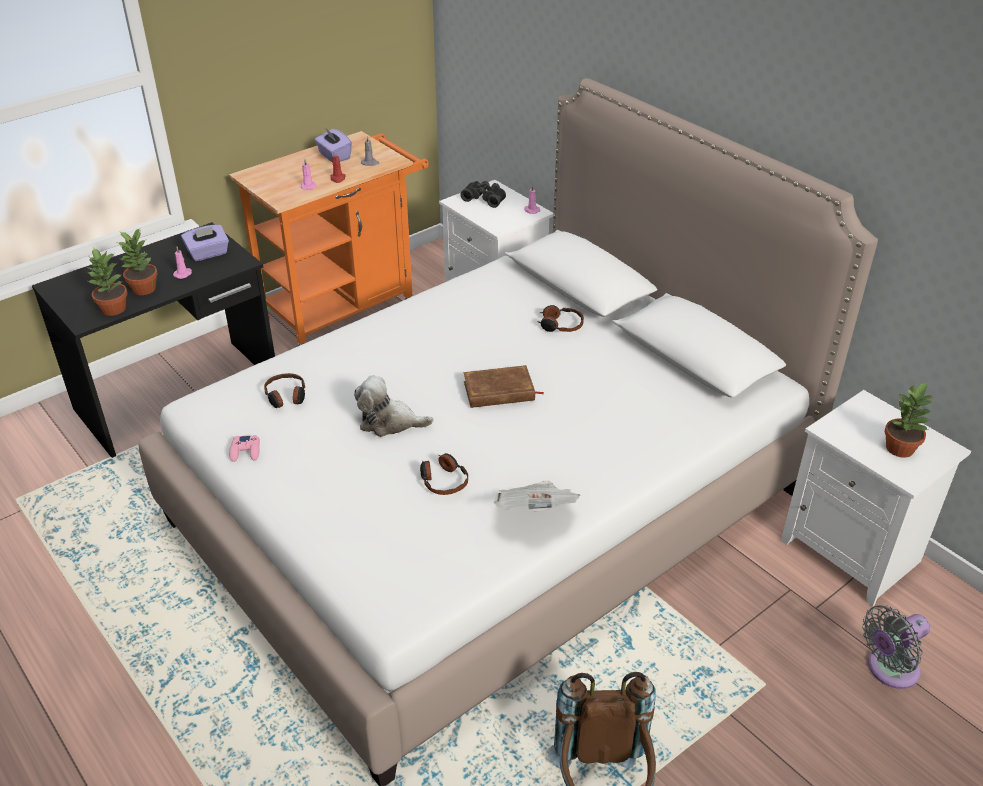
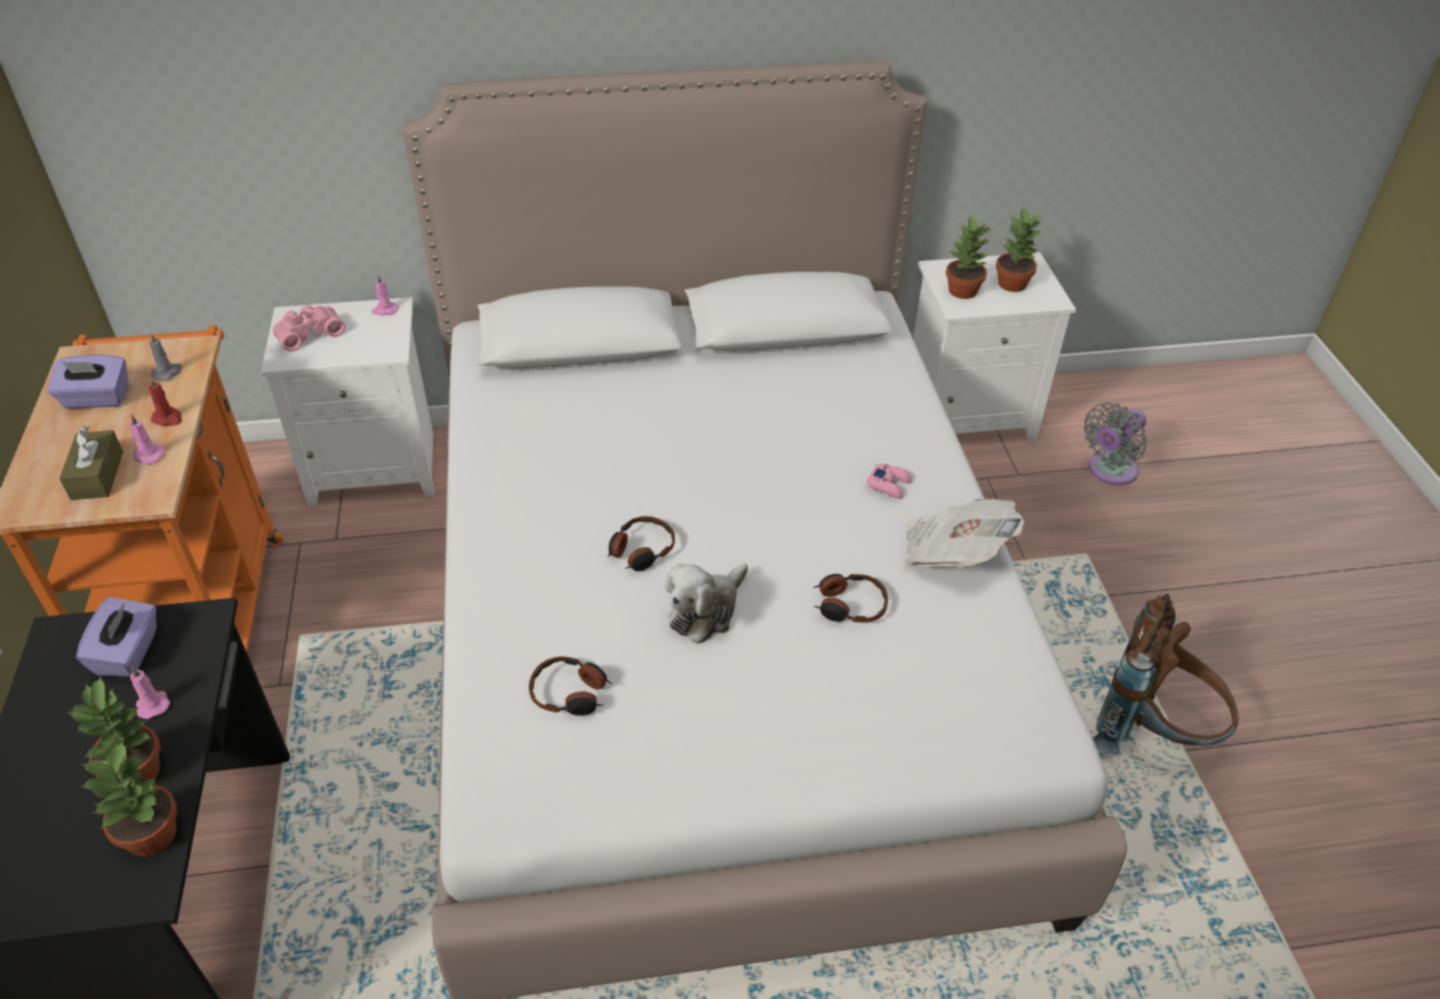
camera: 60 degrees left, 5 degrees up
(246, 451) = (651, 784): pink game controller -> pink game controller (889, 484)
(284, 181) = (97, 475): none -> brown tissue box
(485, 198) = (309, 333): black binoculars -> pink binoculars
(499, 391) = (726, 491): brown book -> none
(560, 325) = (644, 391): headphones -> headphones (641, 551)
(852, 424) = (962, 291): none -> potted plant
(889, 670) = (1109, 471): grey fan -> grey fan turned 45 degrees clockwise

